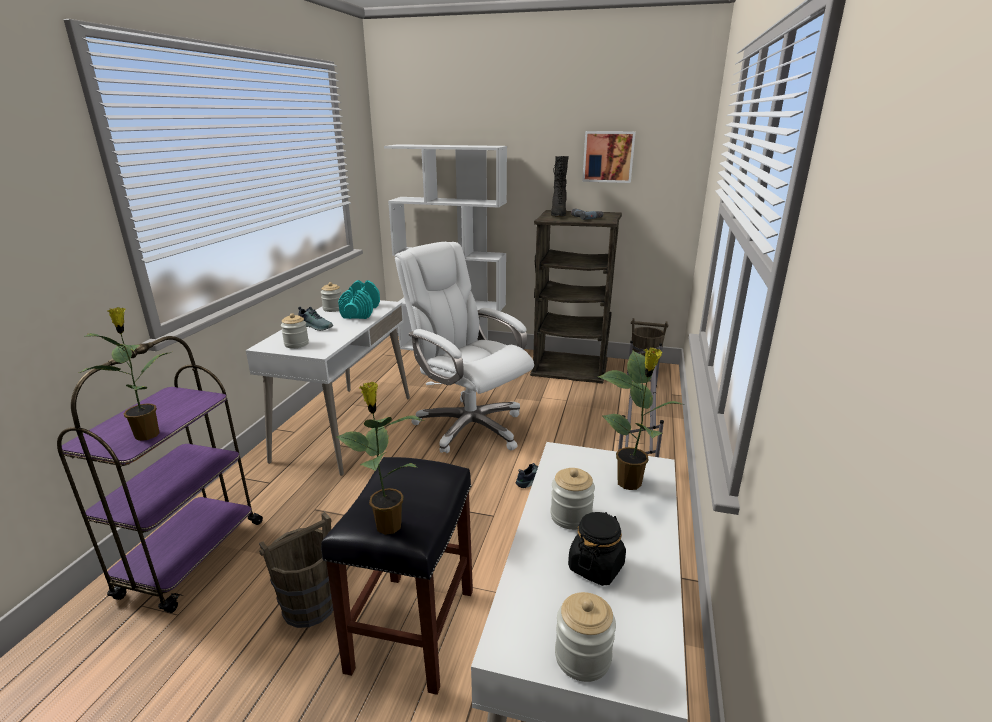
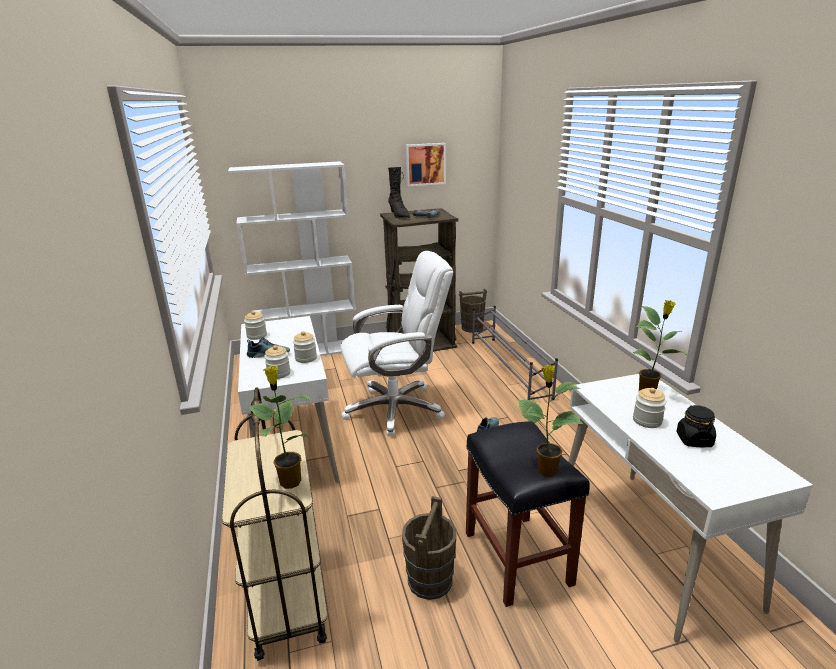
camera: 30 degrees left, 0 degrees up
(191, 560) = (287, 599): purple cart -> beige cart
(361, 312) = (288, 332): turquoise dumbbell -> none
(469, 426) = (396, 409): white office chair -> white office chair turned 150 degrees clockwise
(582, 657) = (747, 481): jar -> jar (306, 358)

